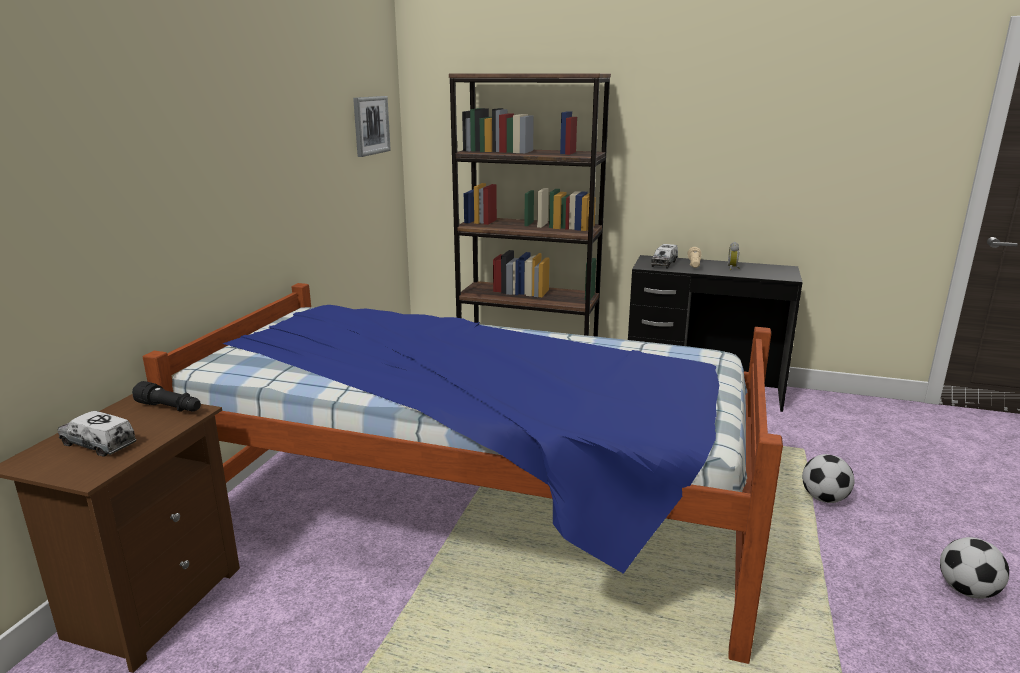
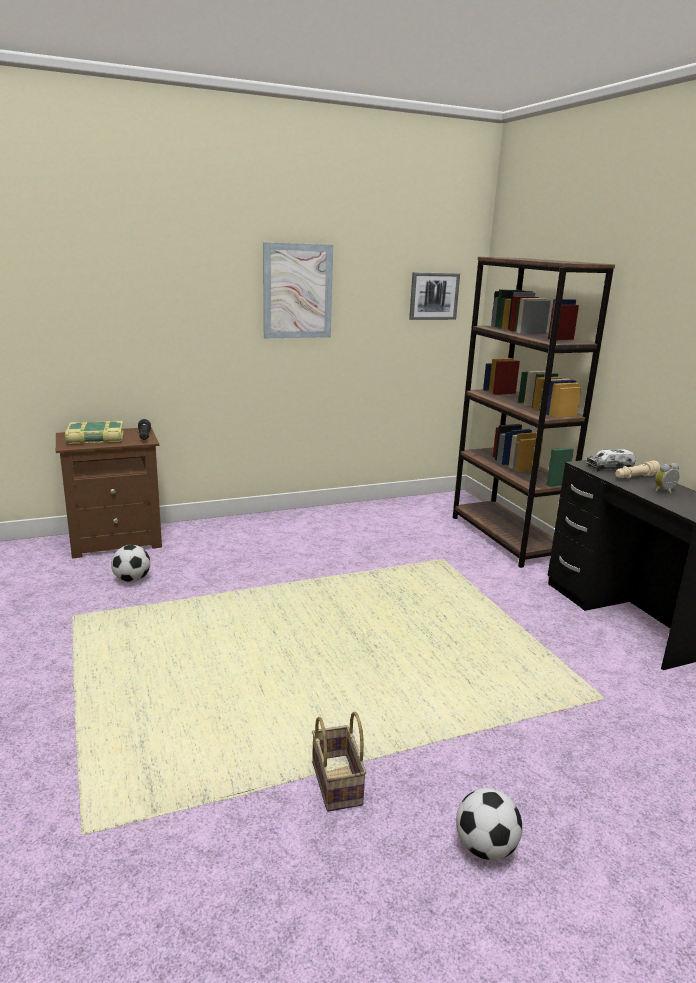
camera: 50 degrees right, 0 degrees up
(98, 444) = (96, 438): toy truck -> book
(264, 134) = (297, 291): none -> picture
(475, 517) = (286, 589): bed -> none
(824, 498) = (528, 729): football -> football (132, 580)
(856, 634) = (338, 784): none -> basket

